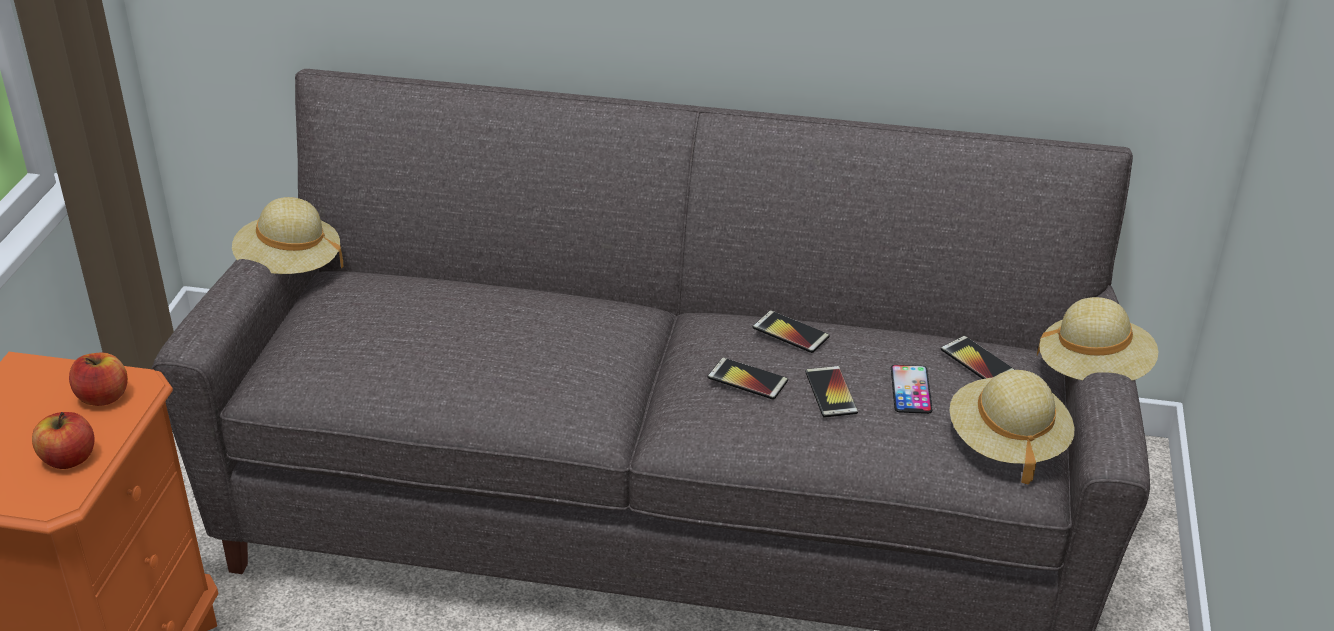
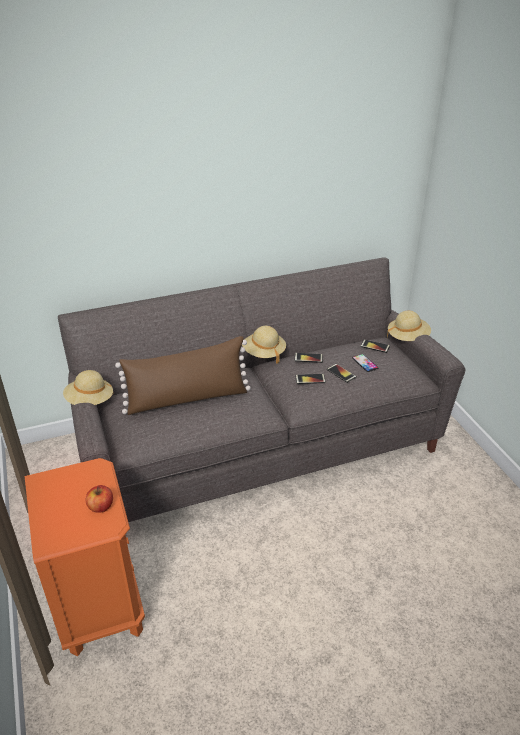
camera: 30 degrees left, 0 degrees up
(103, 397) = (89, 477): apple -> none
(457, 327) = (187, 399): none -> brown pillow
(1006, 443) = (405, 370): beige hat -> beige hat (263, 353)

